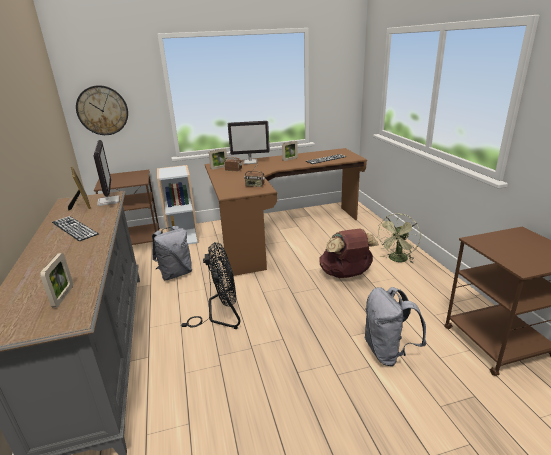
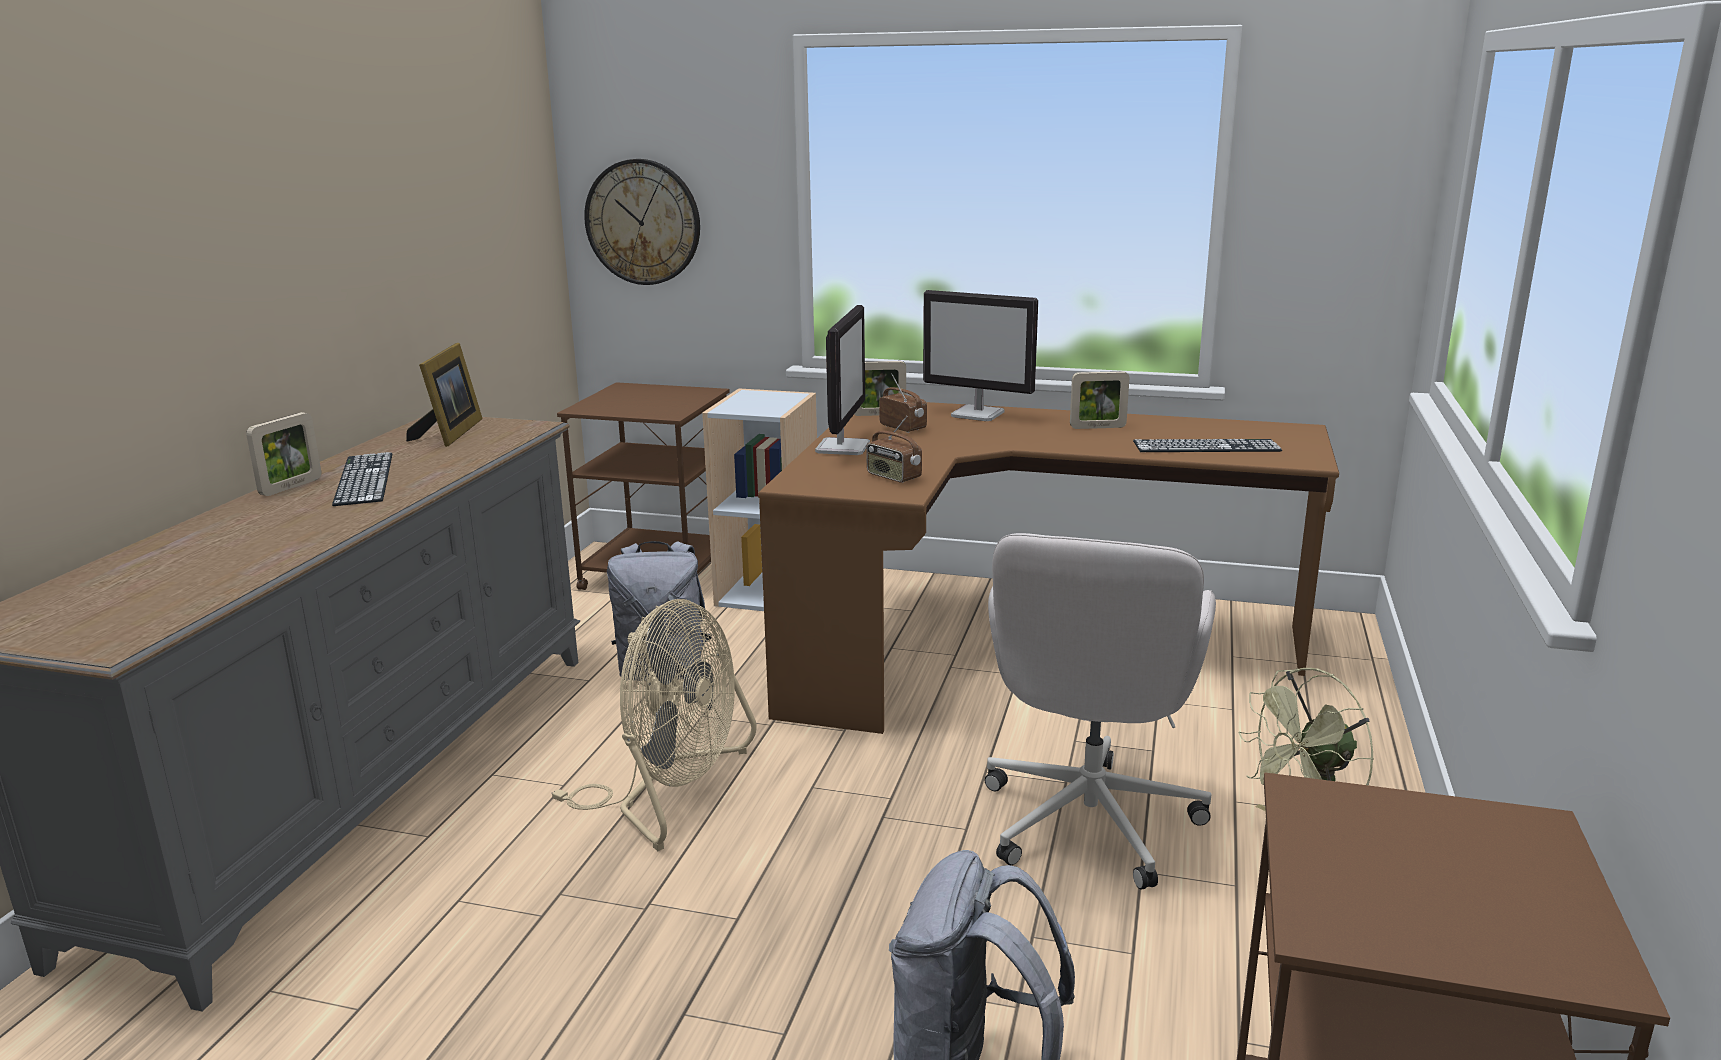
camera: 30 degrees right, 5 degrees down
(63, 296) = (160, 599): picture frame -> picture frame (291, 487)
(108, 201) = (502, 438): monitor -> monitor (842, 447)
(219, 311) = (667, 794): black fan -> beige fan
(346, 274) = (1088, 821): brown backpack -> white office chair

